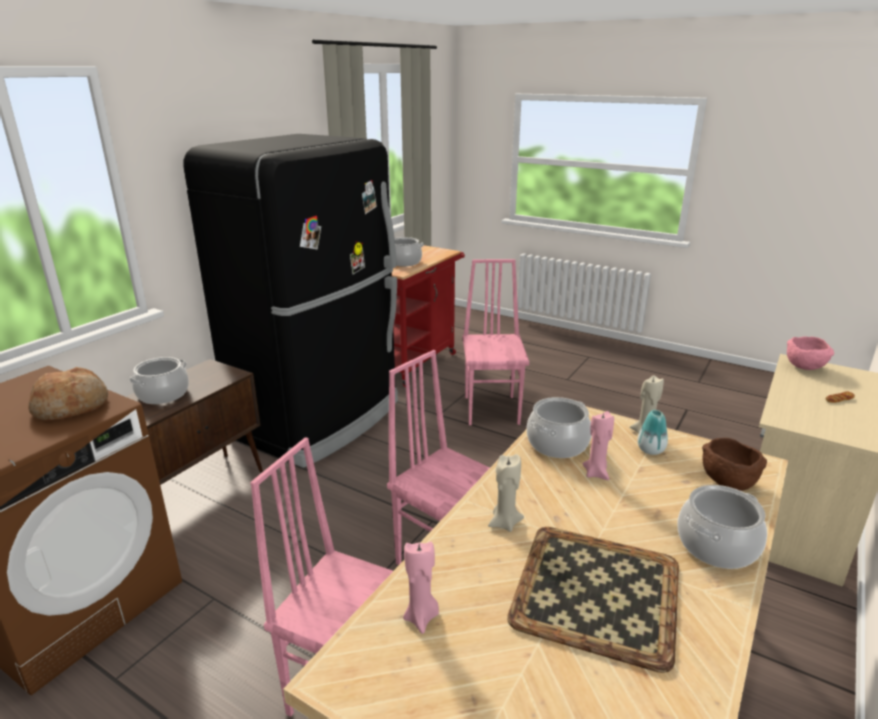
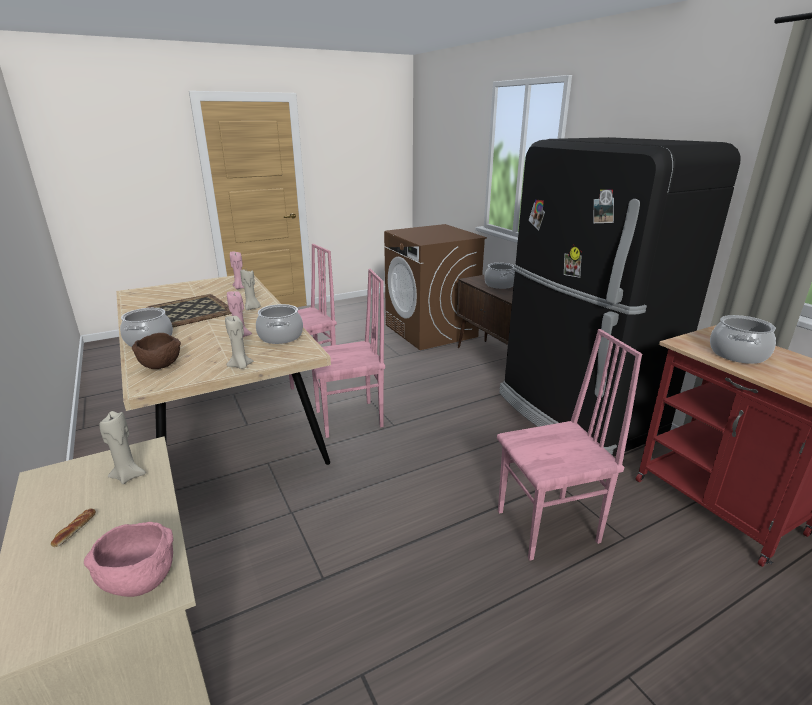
camera: 120 degrees right, 0 degrees up
(72, 406) = (431, 238): bread -> none
(492, 409) = (549, 527): pink chair -> pink chair turned 45 degrees counterclockwise
(650, 450) = (225, 359): vase -> none
(798, 410) = (128, 476): none -> beige candle

